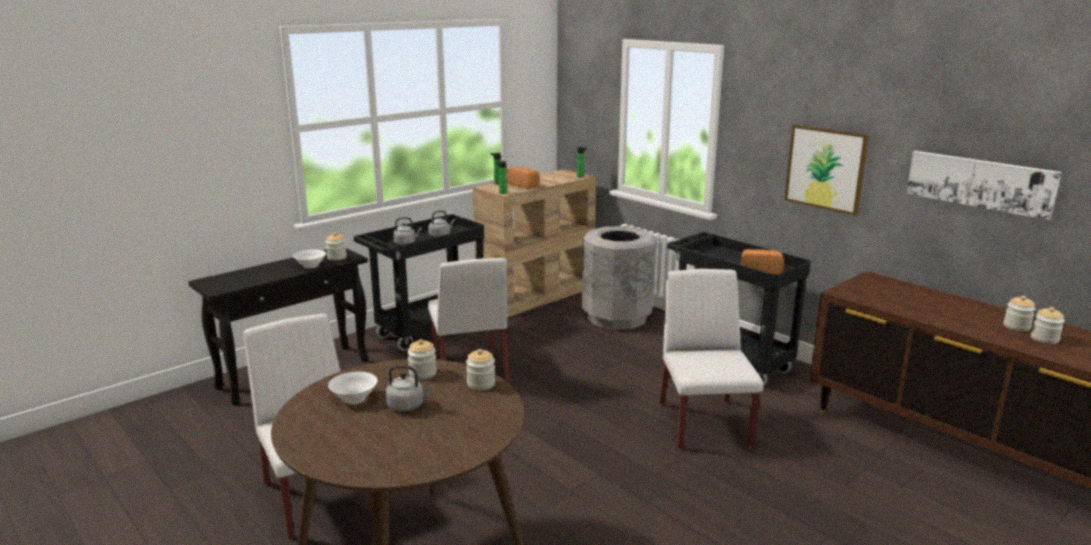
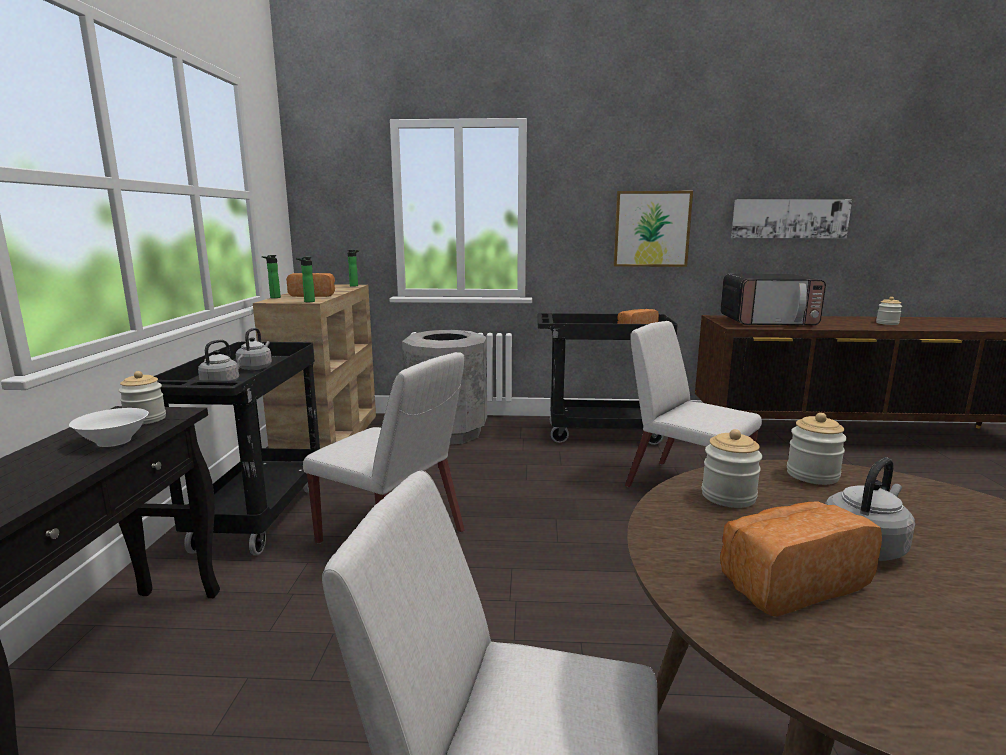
camera: 45 degrees left, 5 degrees down
(354, 398) = (788, 582): white bowl -> bread
(900, 297) = (768, 322): none -> microwave
(1016, 326) = (858, 321): jar -> none

